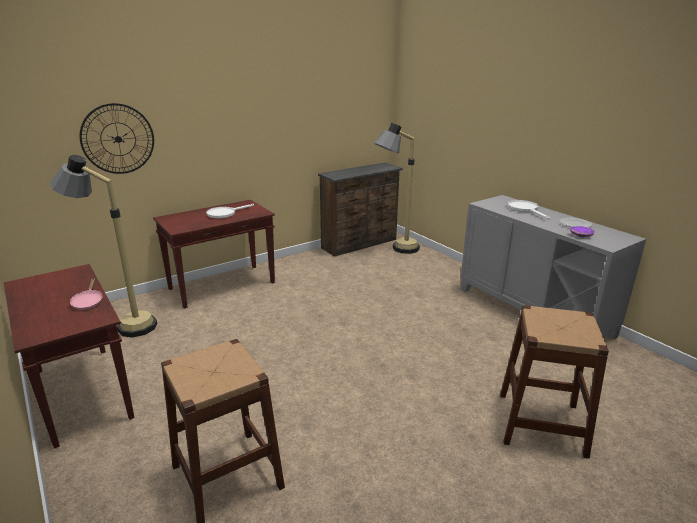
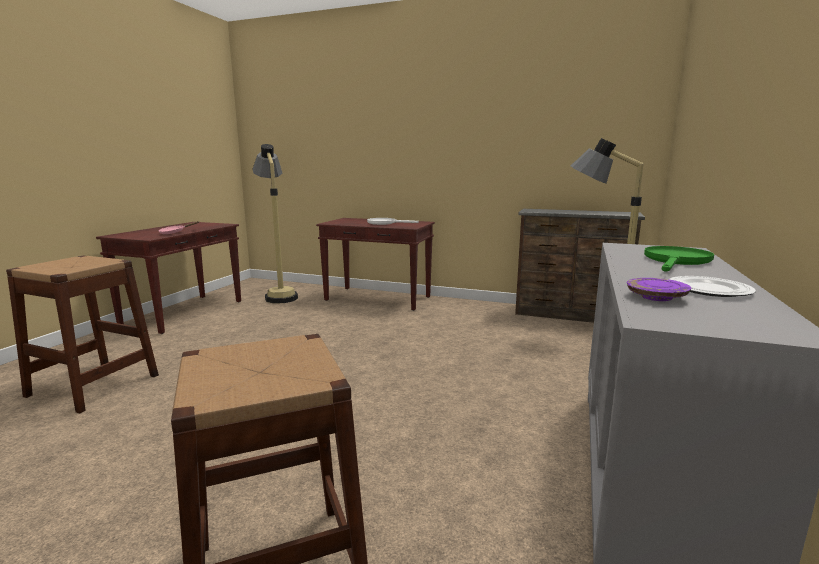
camera: 55 degrees right, 10 degrees down
(118, 139) = (326, 144): wall clock -> none
(525, 209) = (676, 261): white frying pan -> green frying pan

